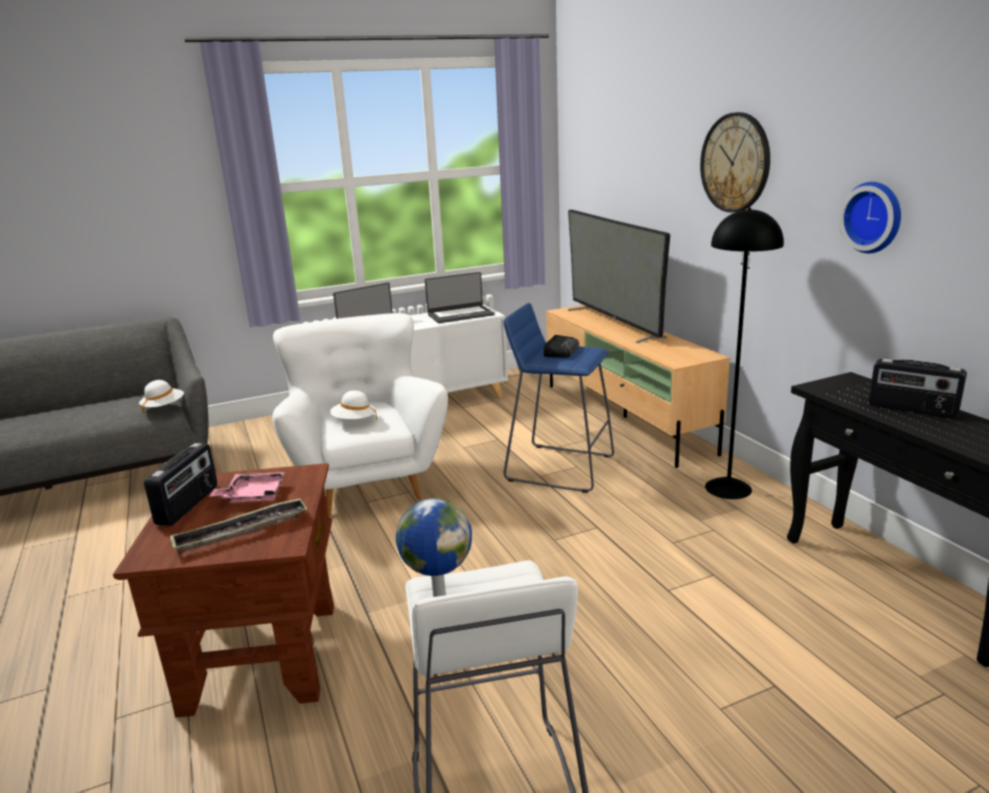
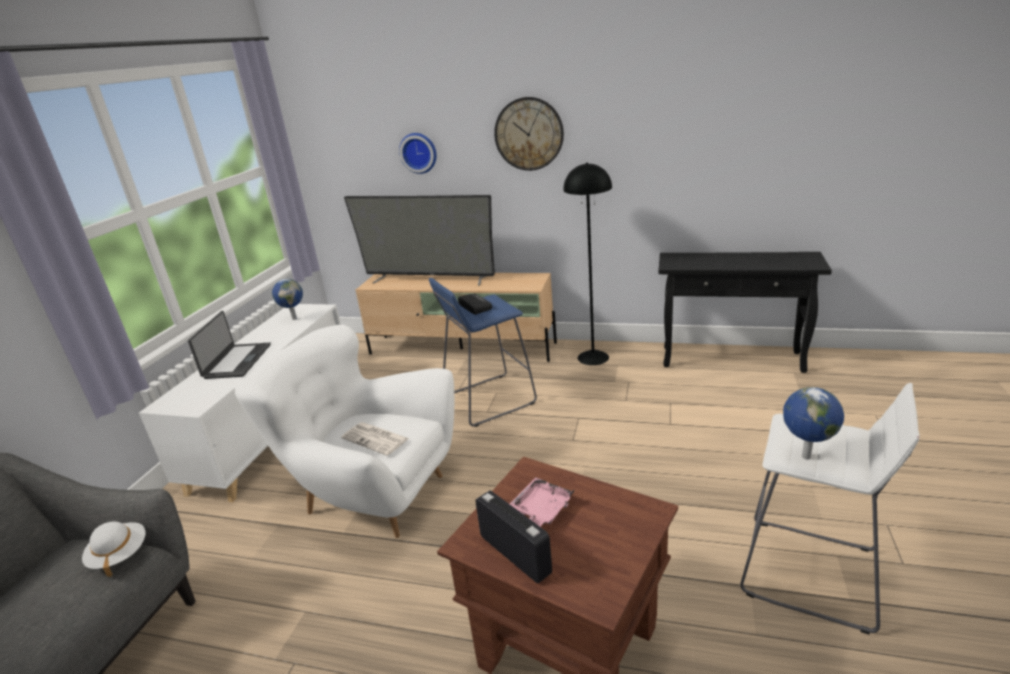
camera: 50 degrees left, 5 degrees up
(241, 531) = (605, 530): tray -> none
(354, 421) = (376, 439): white hat -> newspaper
(460, 315) = (294, 318): laptop -> globe
(874, 217) = (656, 155): wall clock -> wall clock (419, 152)
(912, 409) = (725, 259): radio -> none

